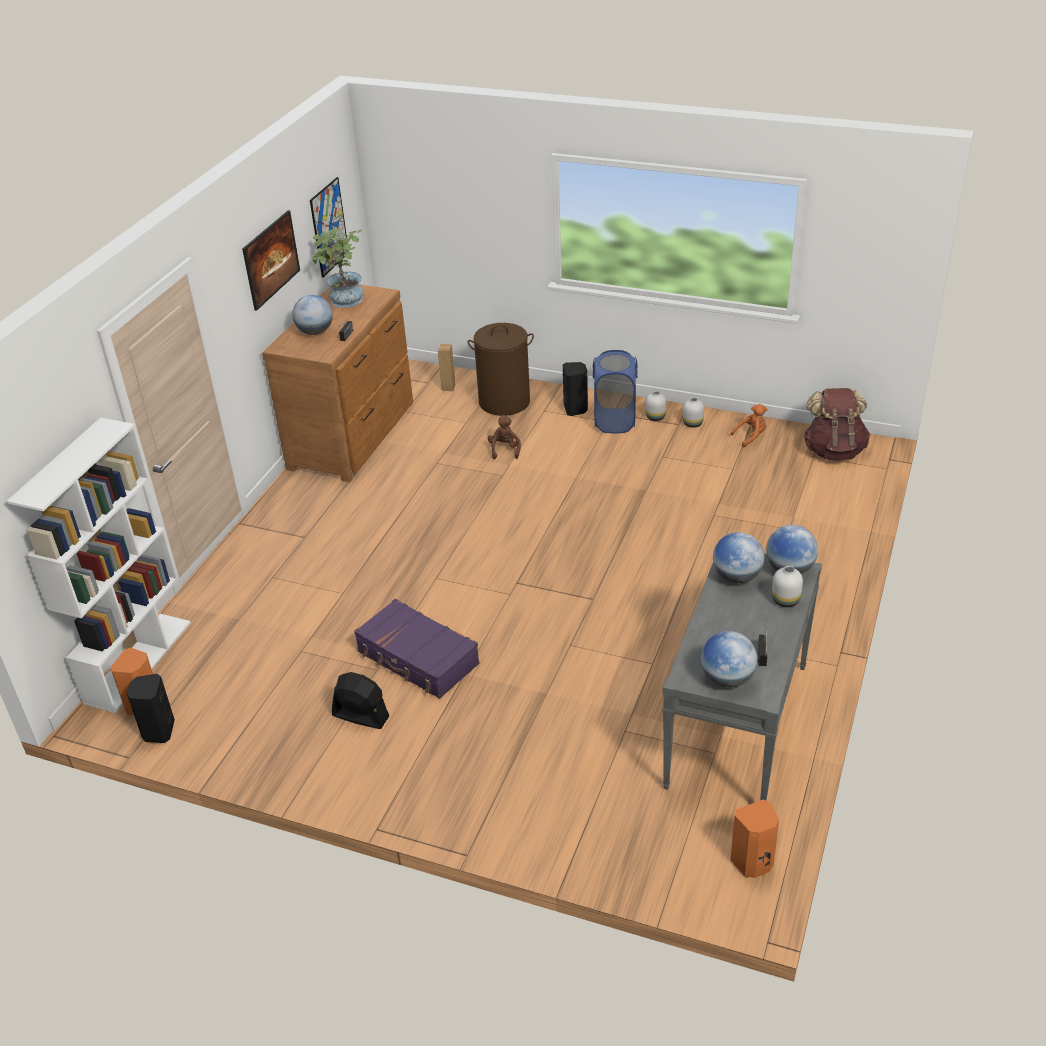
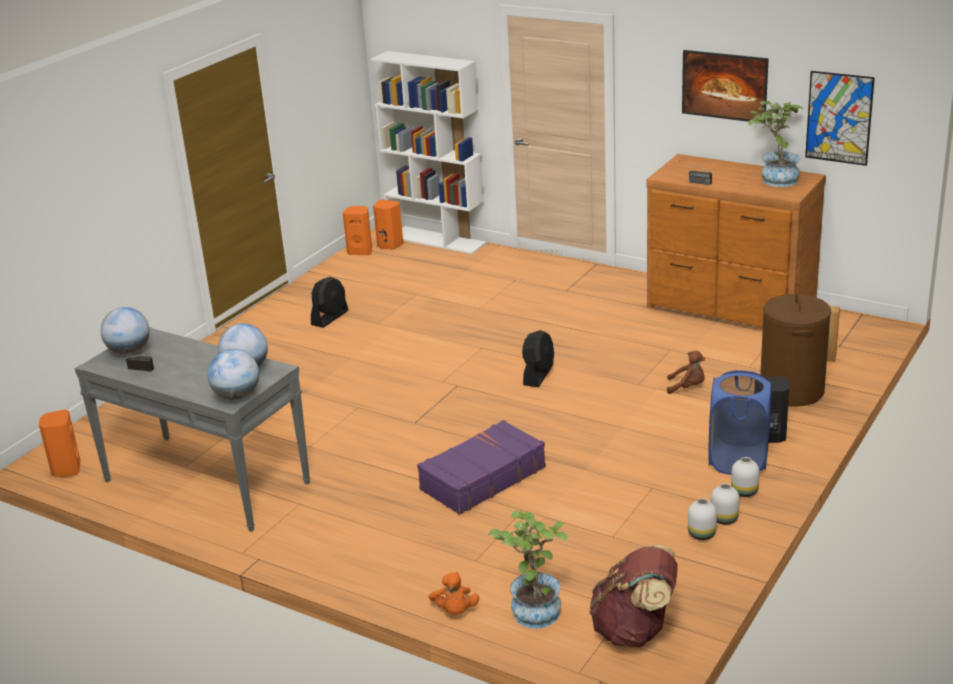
camera: 100 degrees right, 10 degrees down
(158, 731) = (360, 251): black speaker -> orange speaker
(315, 332) = (710, 170): globe -> none
(417, 659) = (380, 339): purple suitcase -> purple suitcase (482, 478)
(491, 533) = (538, 375): none -> black fan
(751, 437) = (684, 562): orange plush toy -> orange plush toy (455, 611)
(786, 600) = (197, 388): white vase -> white vase (702, 535)
(831, 494) = (533, 608): none -> potted plant

